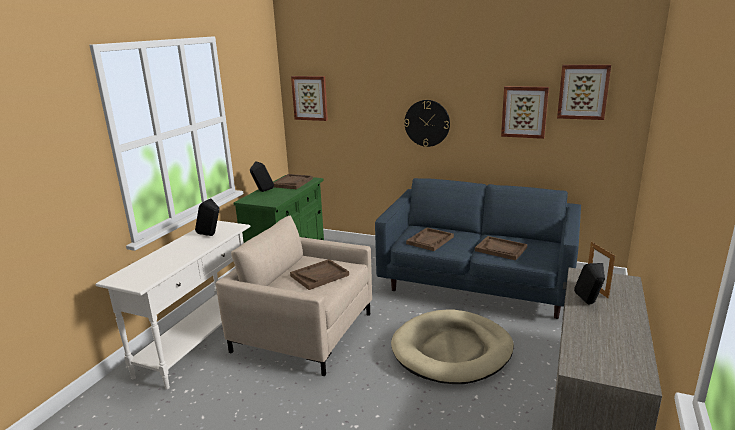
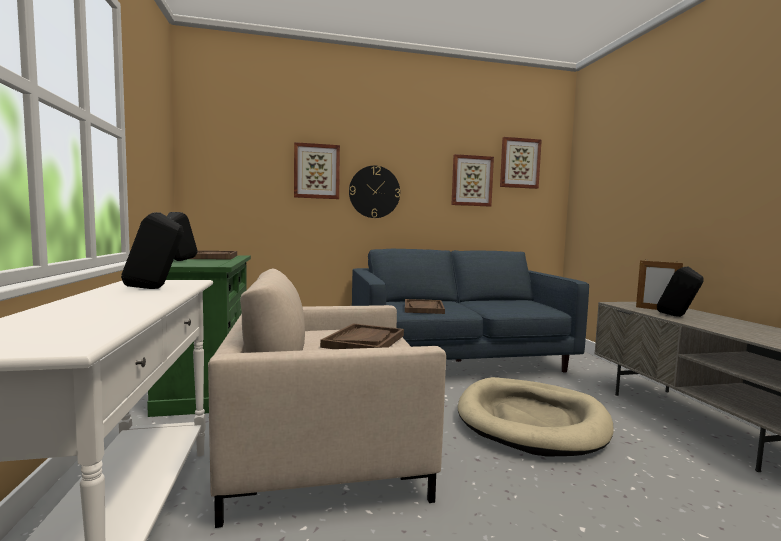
camera: 35 degrees left, 15 degrees down
(310, 98) = (221, 158): picture -> picture (316, 171)
(501, 249) = (501, 307): brown tray -> none

